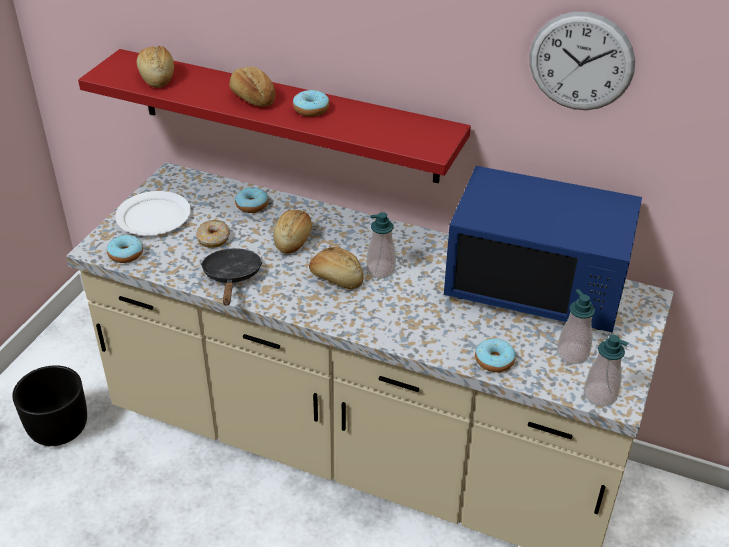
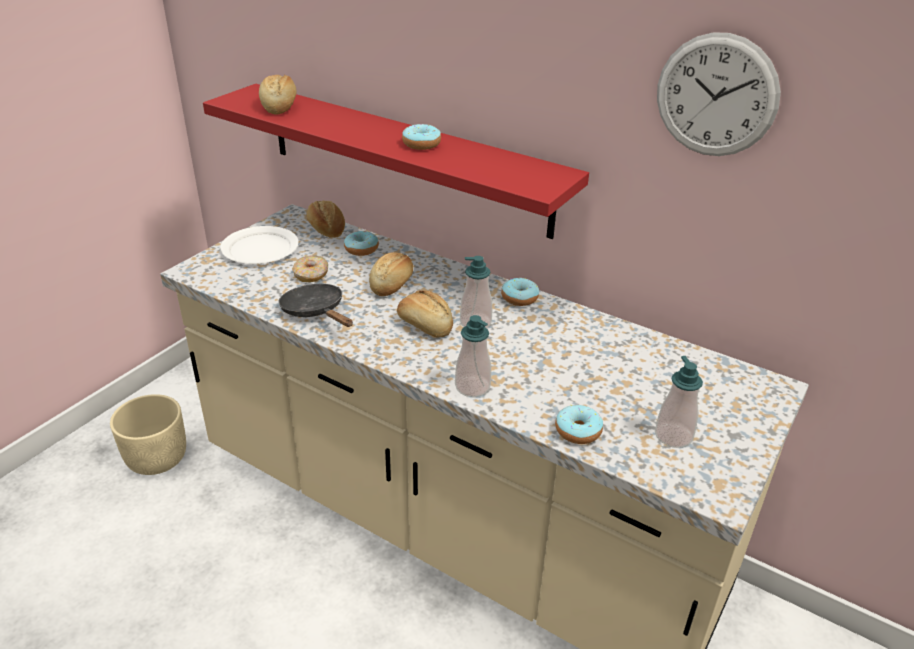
camera: 10 degrees right, 5 degrees down
(59, 427) = (157, 458): black planter -> beige planter
(126, 254) = (218, 278): donut -> donut (519, 298)
(232, 277) = (316, 312): black frying pan -> black frying pan turned 45 degrees counterclockwise
(252, 98) = (365, 130): bread -> bread (326, 229)
(536, 286) = (645, 359): blue microwave -> none
(600, 395) = (698, 487): soap dispenser -> soap dispenser (472, 387)

